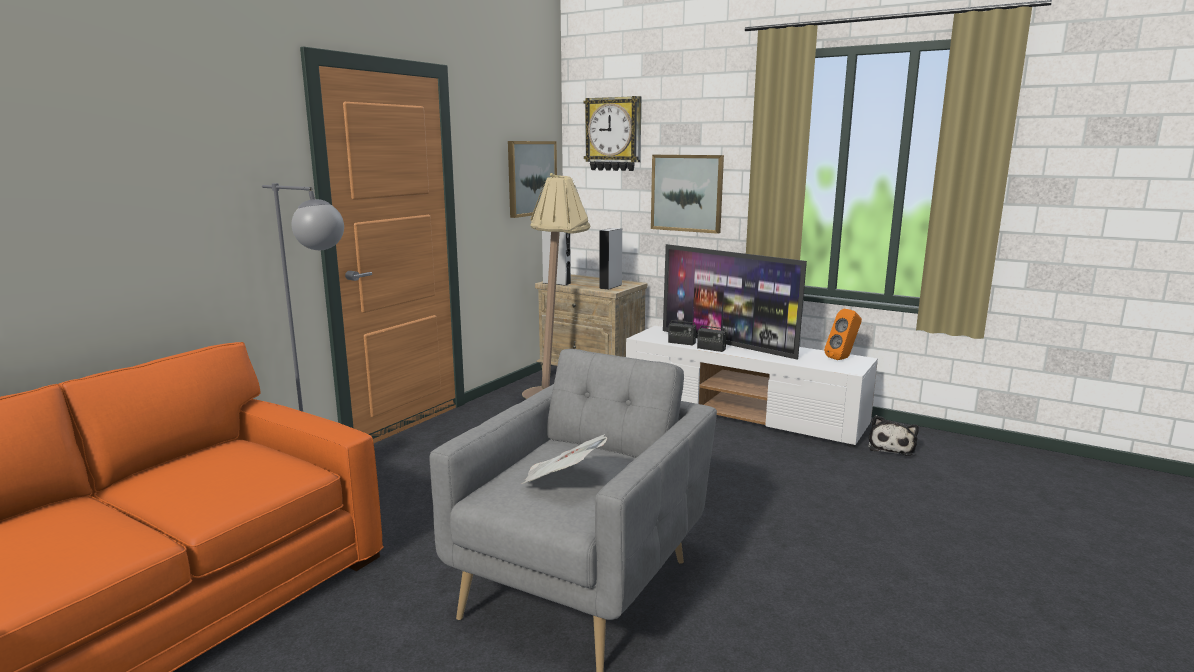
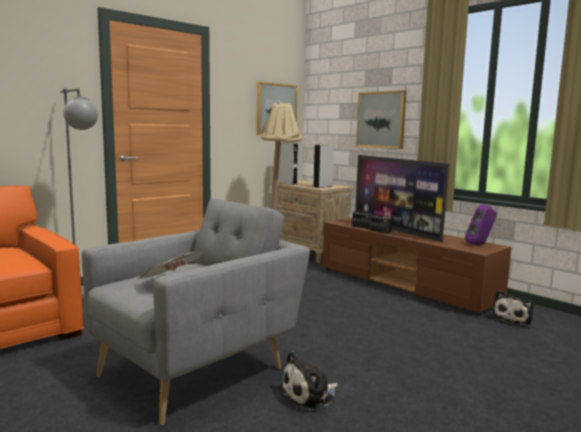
camera: 15 degrees right, 5 degrees down
(614, 134) = (335, 79): wall clock -> none
(743, 413) = (406, 285): white tv stand -> brown tv stand
(745, 595) = (310, 395): none -> plush toy
(843, 358) = (480, 244): orange speaker -> purple speaker

